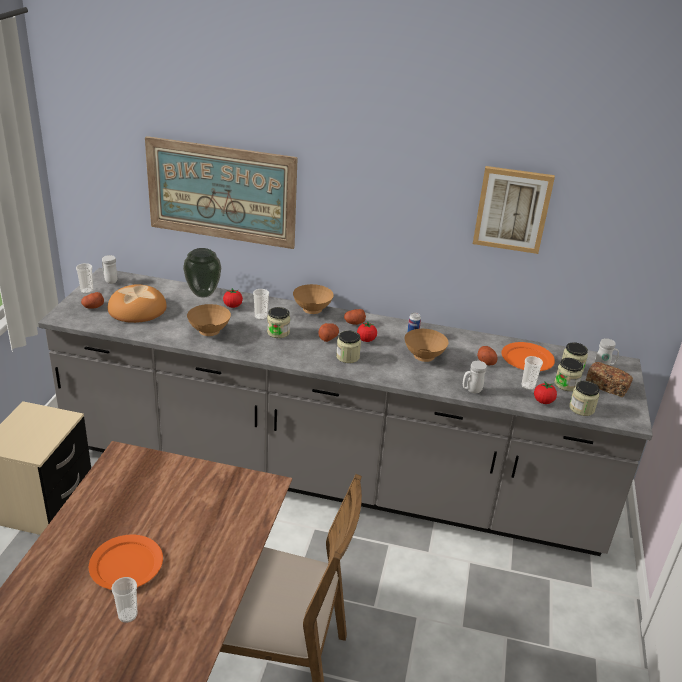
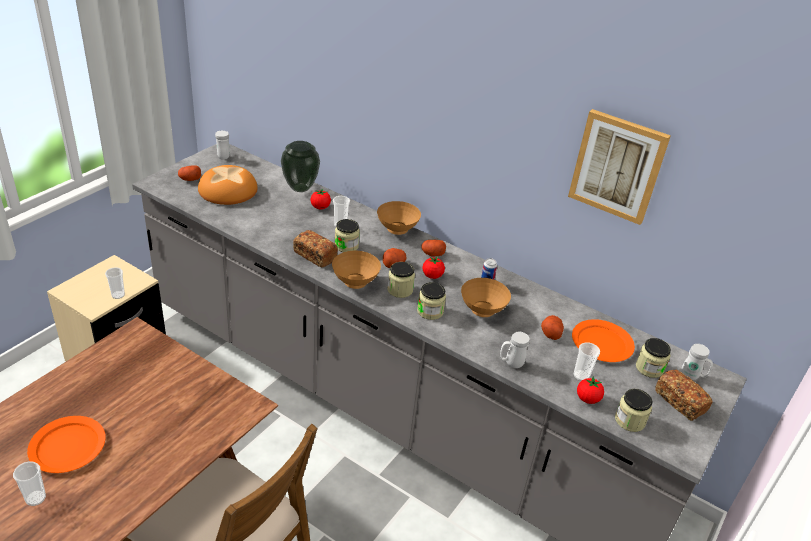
camera: 20 degrees right, 5 degrees up
(87, 291) = (195, 162): cup -> cup (118, 295)
(210, 332) = (280, 229): brown bowl -> brown bowl (356, 283)
(221, 192) = (328, 87): picture -> none
(256, 346) = (315, 256): none -> bread
(566, 384) = (629, 386): jar -> jar (430, 311)

